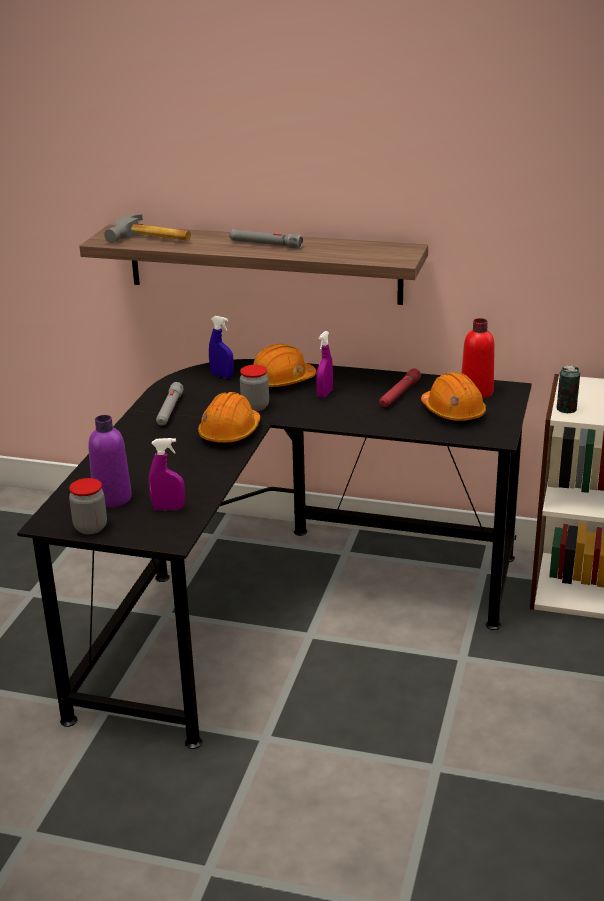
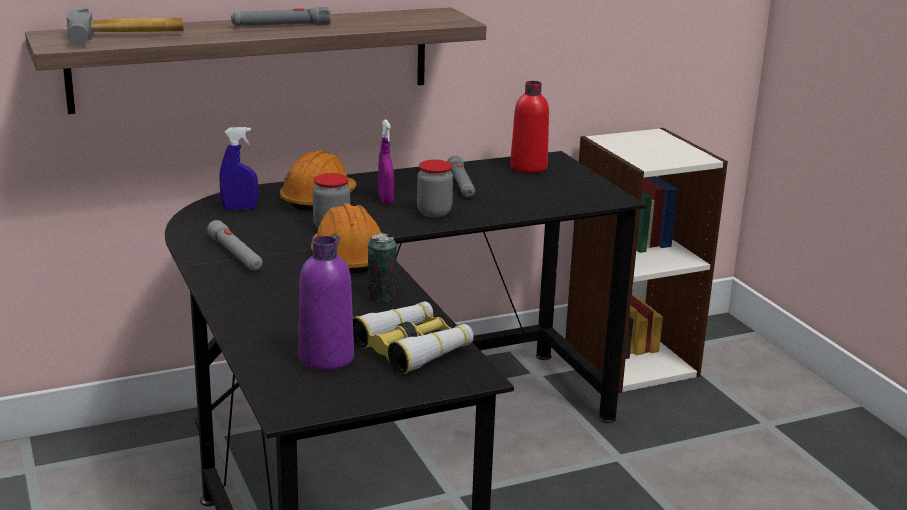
camera: 40 degrees left, 5 degrees down
(90, 527) = (355, 396): jar -> jar (434, 212)
(168, 508) = (412, 348): purple spray bottle -> binoculars
(399, 394) = (461, 184): red flashlight -> grey flashlight
(453, 412) = (538, 187): orange hard hat -> none
(566, 409) = (642, 160): can -> can (381, 296)

